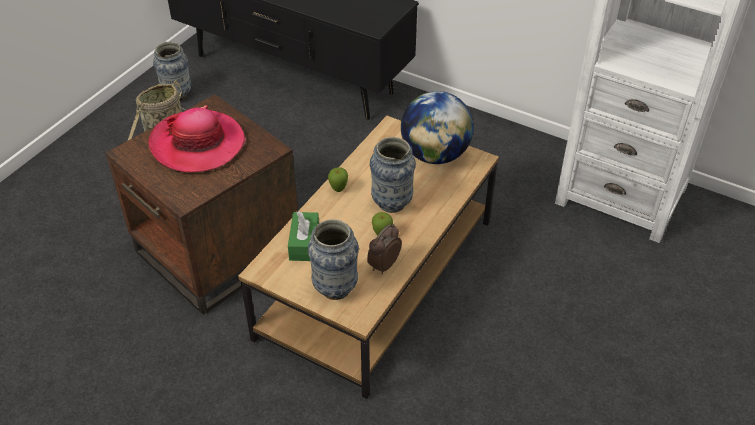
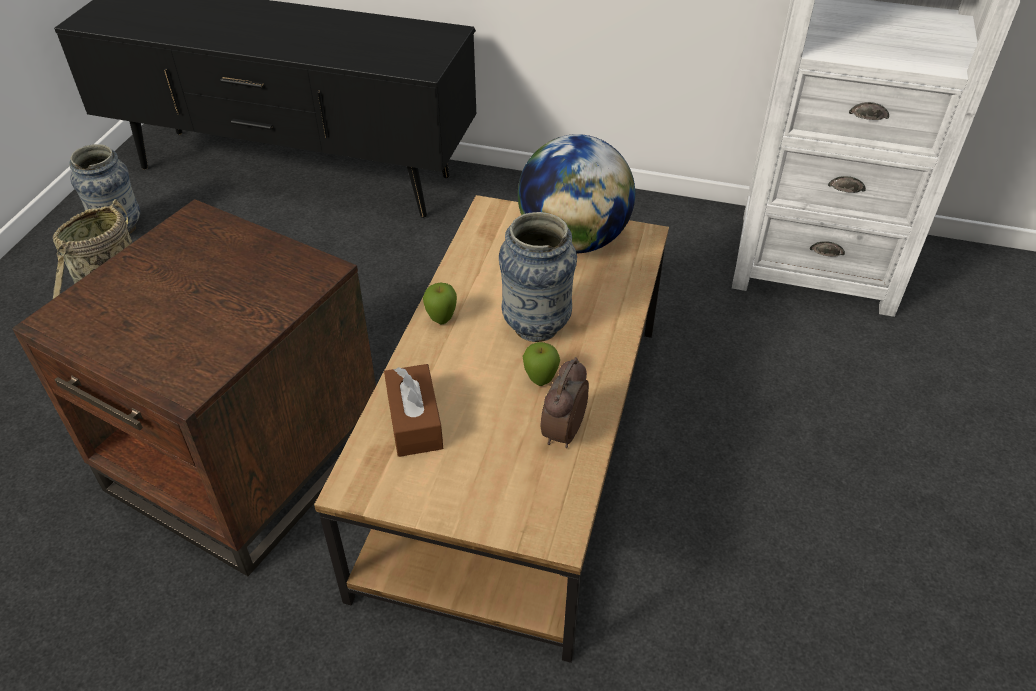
camera: 15 degrees left, 0 degrees up
(197, 144) = (185, 284): hat -> none
(304, 243) = (414, 421): green tissue box -> brown tissue box
(335, 288) = (495, 491): vase -> none

